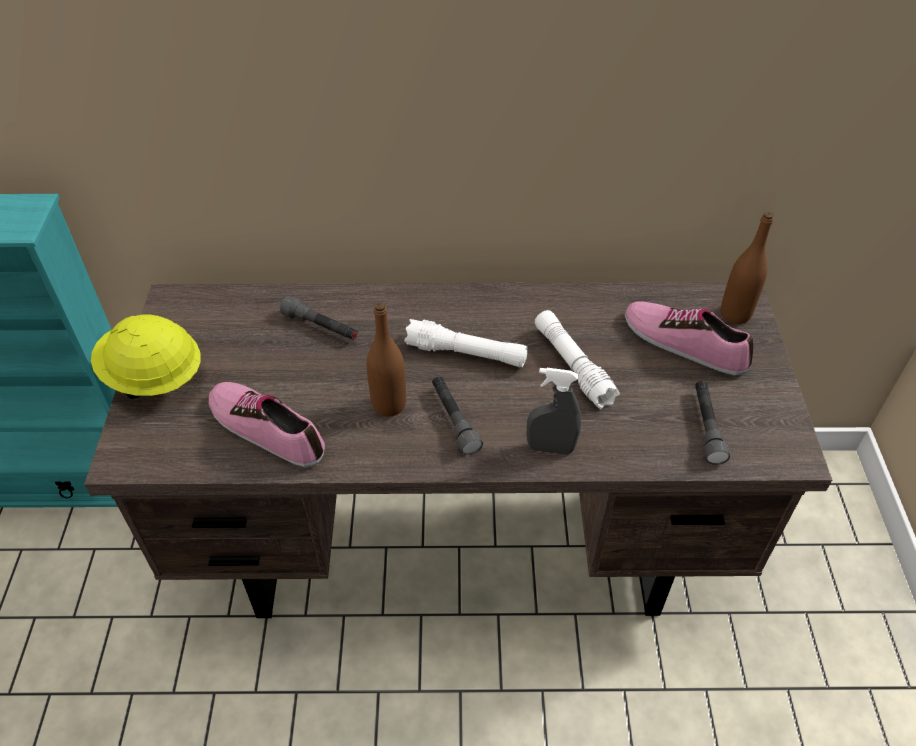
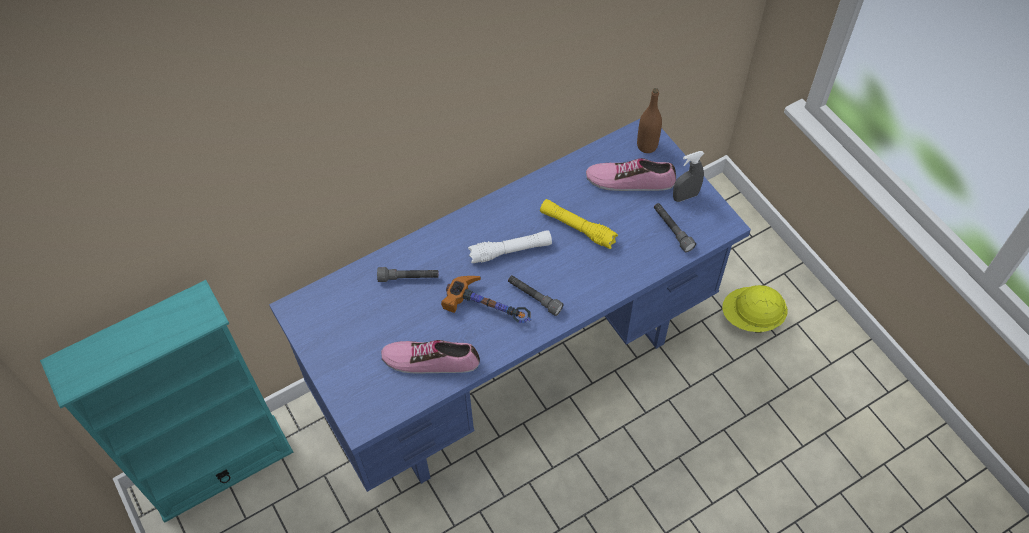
camera: 30 degrees left, 10 degrees up
(153, 378) = (332, 366): yellow hard hat -> yellow hard hat (751, 317)
(389, 404) = (490, 307): brown bottle -> hammer
(460, 543) = (517, 364): brown desk -> blue desk
(550, 448) = (598, 287): grey spray bottle -> grey spray bottle (685, 196)
(572, 366) = (577, 228): white flashlight -> yellow flashlight

